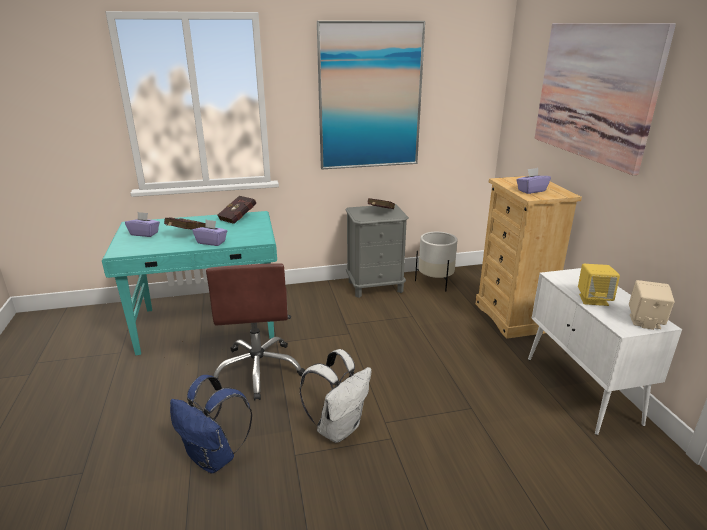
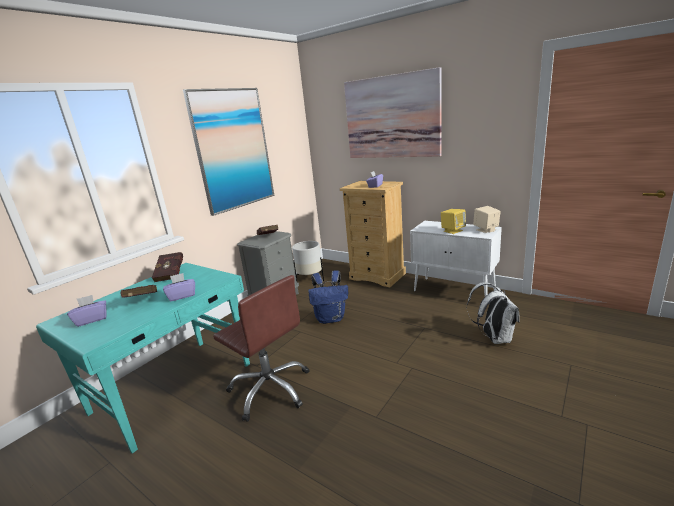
camera: 40 degrees left, 5 degrees down
(214, 458) = (327, 462): blue backpack -> blue backpack (331, 318)
(338, 427) = (377, 383): white backpack -> white backpack (493, 338)

